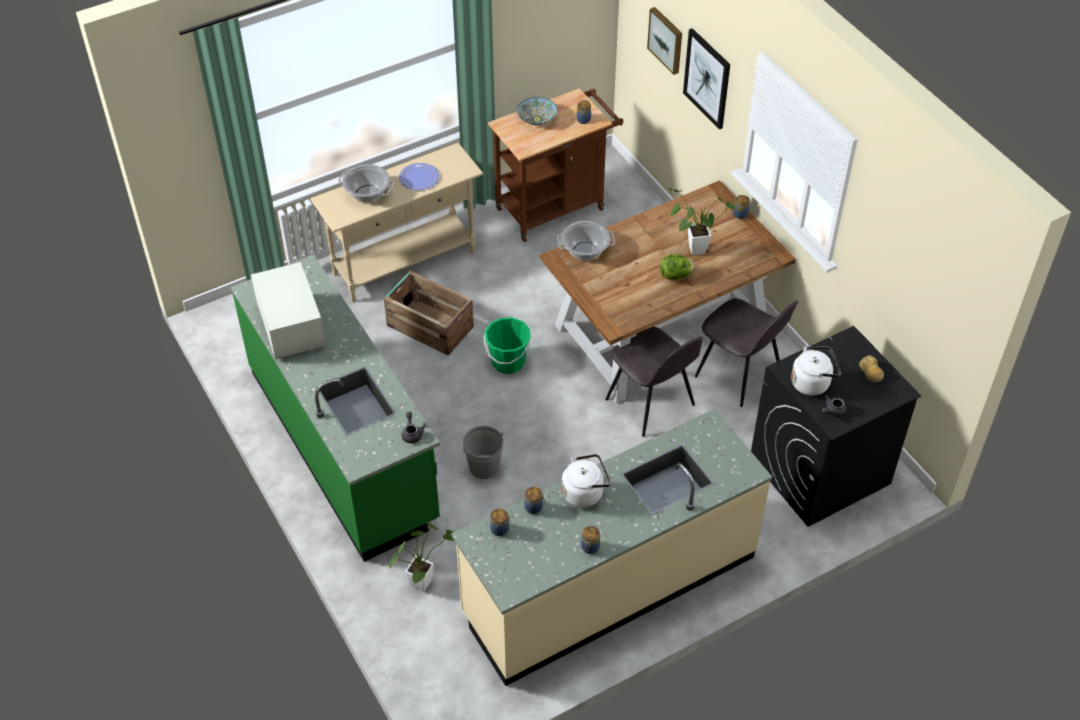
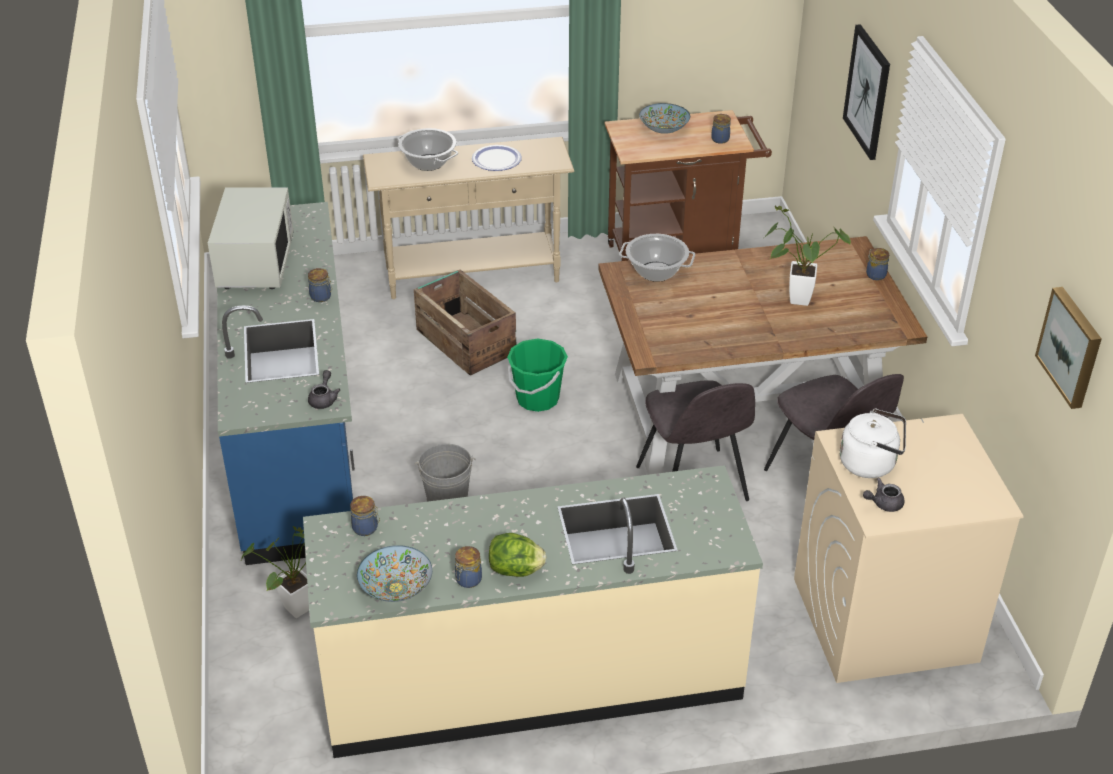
camera: 20 degrees right, 10 degrees down
(344, 445) = (297, 437): green counter -> blue counter
(534, 507) = (424, 516): jar -> jar (321, 297)
(545, 568) = (396, 588): none -> bowl
(585, 492) = (498, 516): white kettle -> none
(666, 40) = (837, 49): picture -> picture (1072, 347)
(676, 275) = (757, 320): lettuce -> lettuce (516, 570)
(819, 471) = (883, 620): black washing machine -> beige washing machine
(870, 372) = (961, 471): bread -> none

